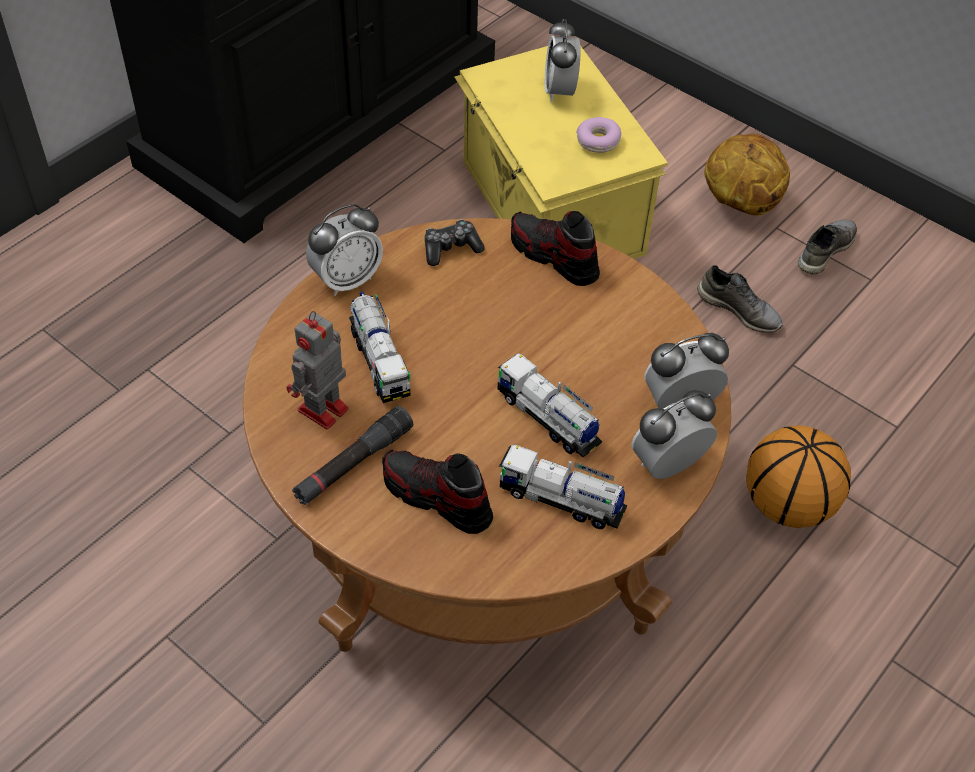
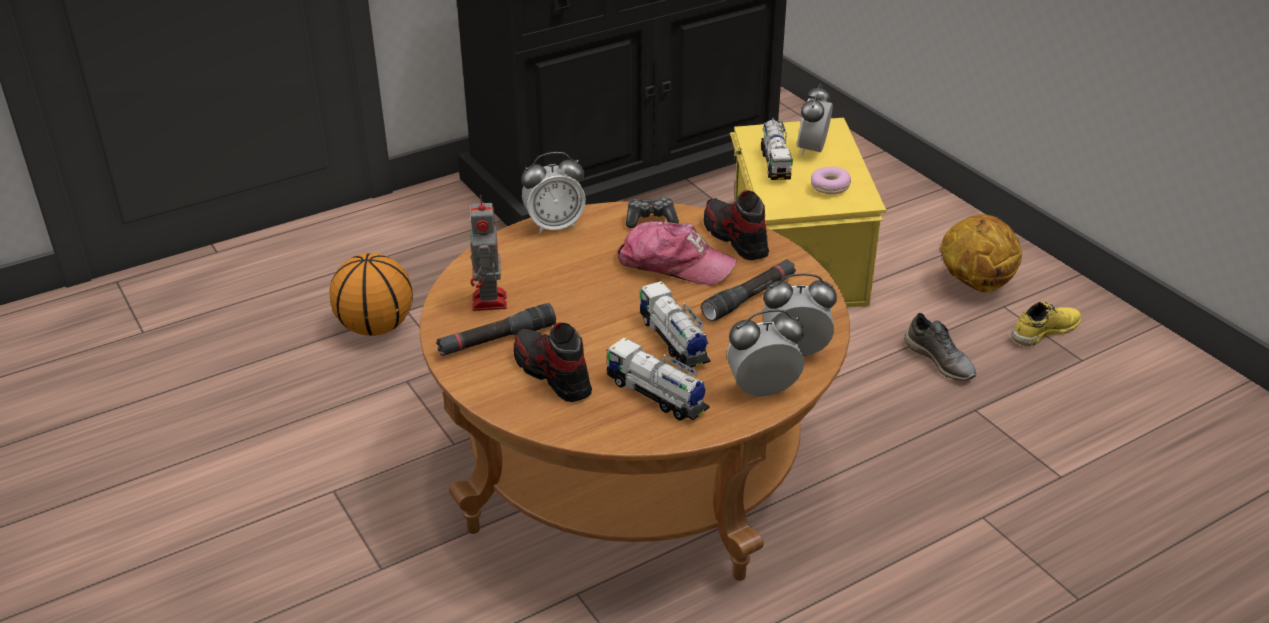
camera: 20 degrees right, 15 degrees down
(321, 411) = (489, 302): toy robot -> toy robot turned 60 degrees counterclockwise
(379, 361) = (553, 280): toy truck -> toy truck (775, 163)
(504, 308) = (675, 264): none -> cap
(602, 339) = (749, 297): none -> black flashlight
(788, 505) = (924, 514): basketball -> basketball (376, 327)
(824, 251) = (1044, 331): grey shoe -> yellow shoe

